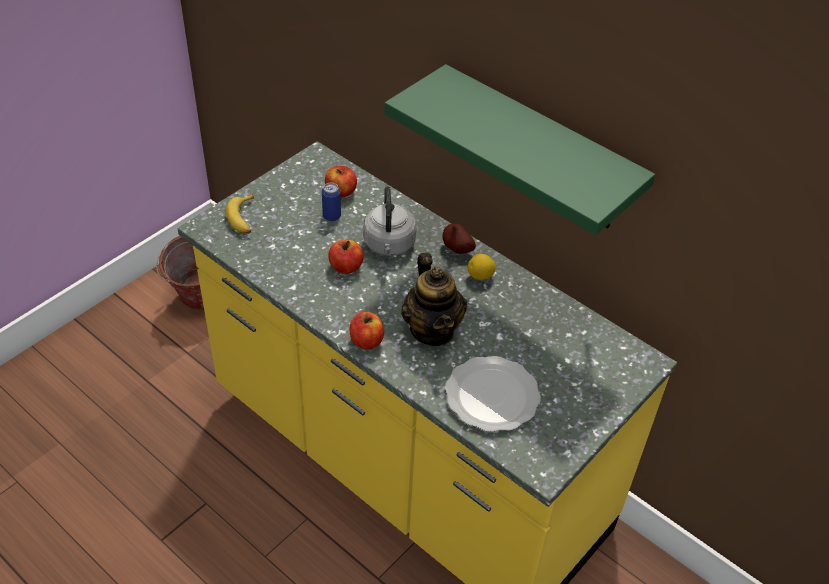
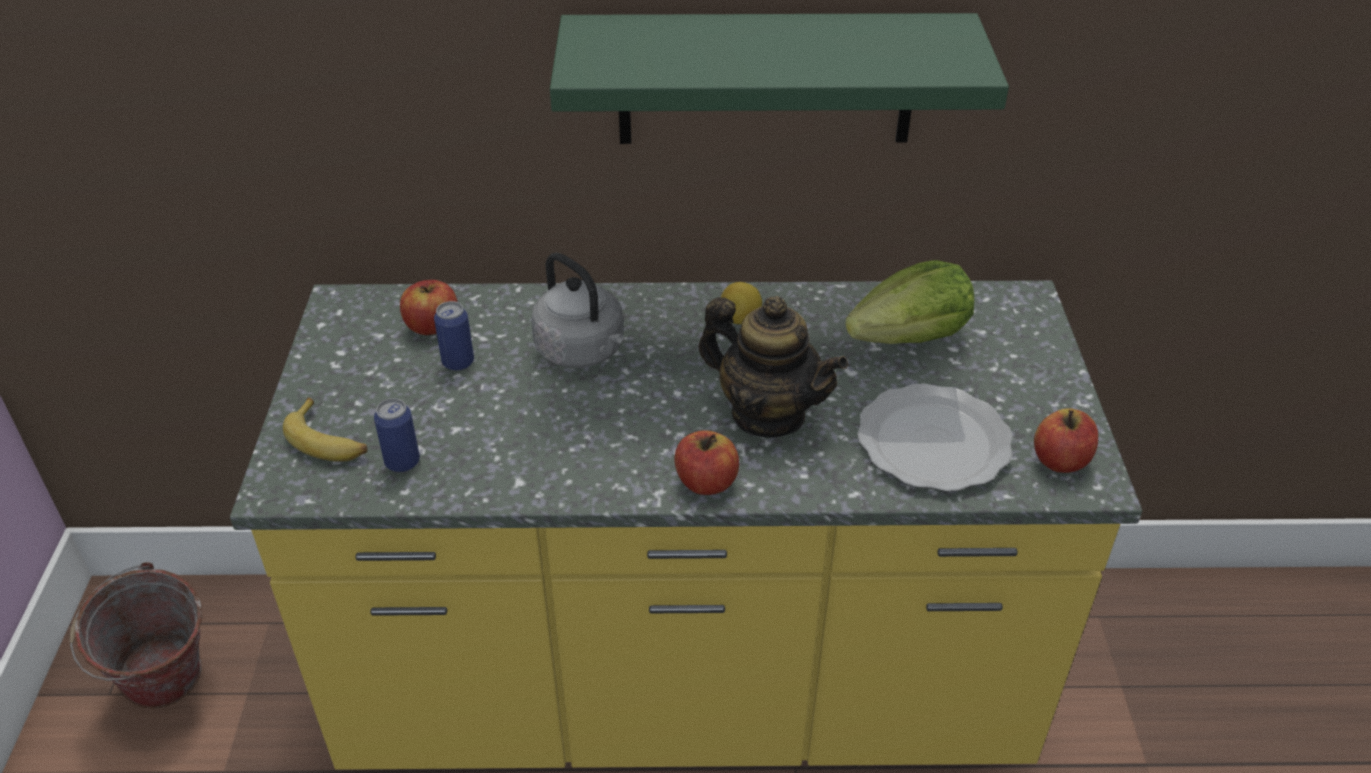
camera: 40 degrees left, 5 degrees down
(260, 247) = (402, 462): none -> can
(346, 267) = (560, 411): apple -> apple (1060, 460)
(456, 249) = (671, 307): potato -> none
(552, 341) = (911, 338): none -> lettuce

